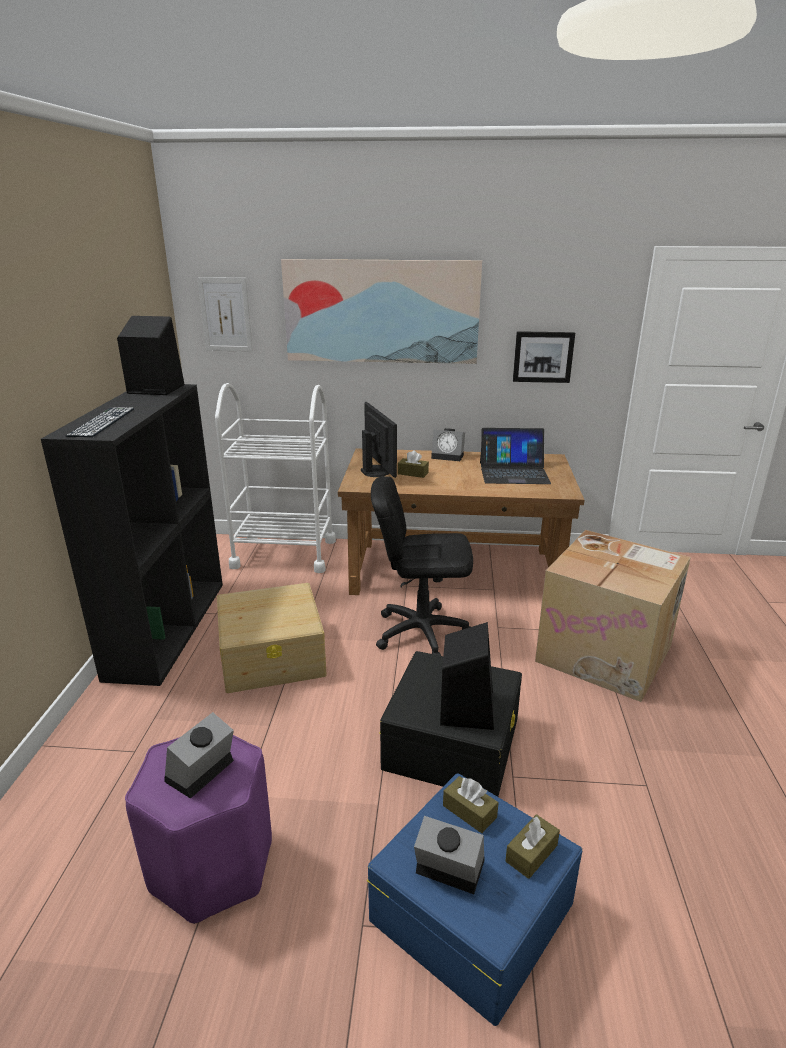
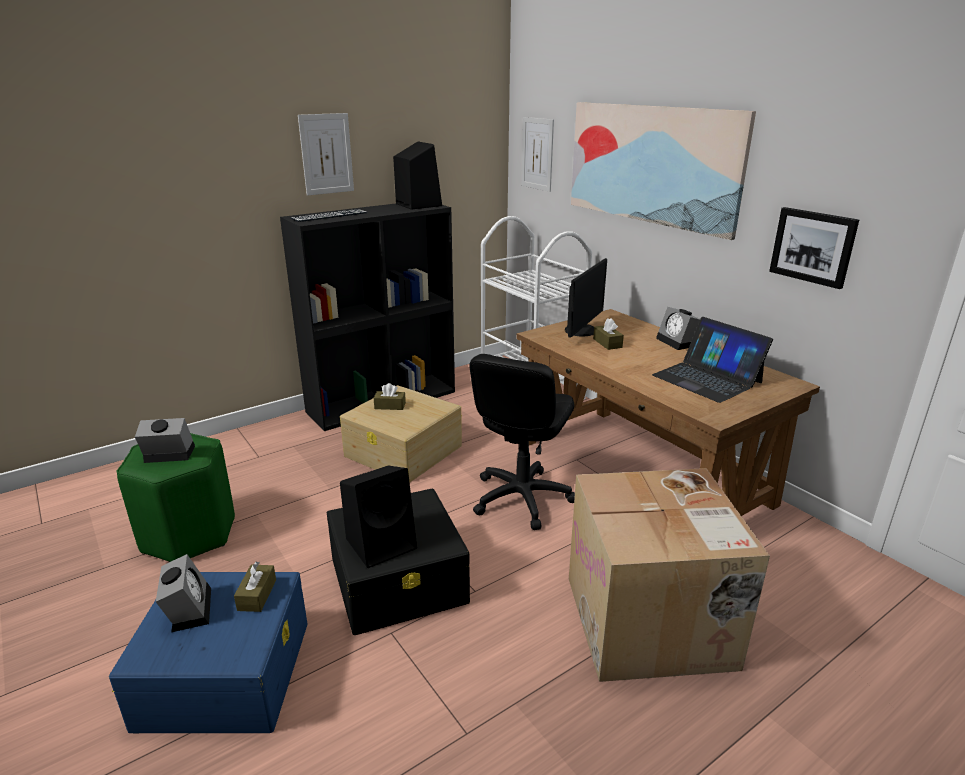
camera: 50 degrees right, 0 degrees up
(58, 345) = (326, 154): none -> picture
(211, 866) = (188, 535): purple stool -> green stool
(421, 632) = (521, 498): black office chair -> black office chair turned 120 degrees counterclockwise
(531, 853) = (232, 646): brown tissue box -> brown tissue box (390, 406)

